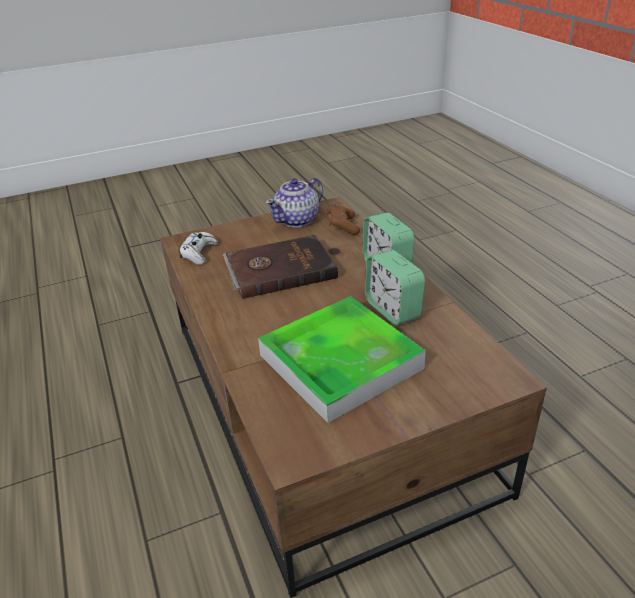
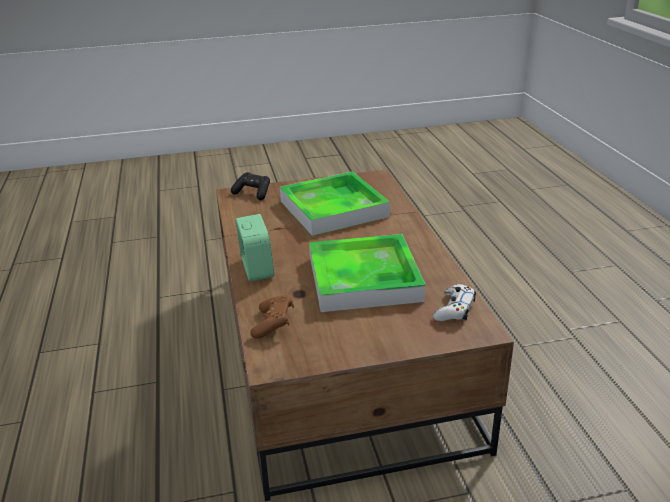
camera: 170 degrees left, 5 degrees down
(279, 269) = (364, 279): brown book -> tray
(297, 220) = (326, 344): teapot -> none
(393, 310) = (276, 234): alarm clock -> none
(478, 382) = (253, 193): none -> black game controller

